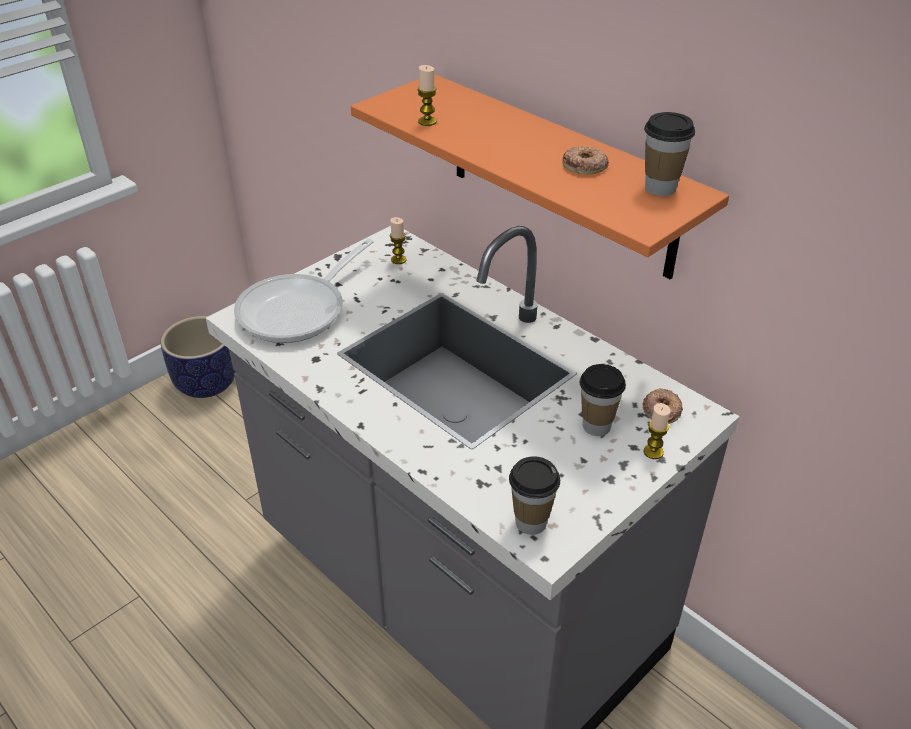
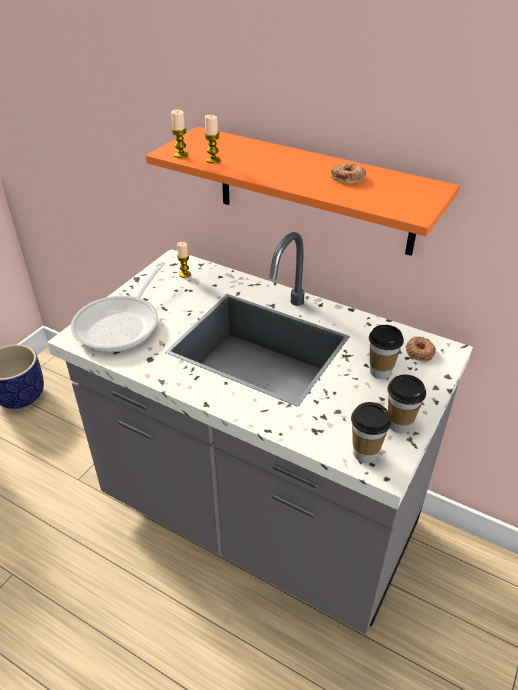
camera: 15 degrees left, 0 degrees up
(653, 452) = (427, 383): candle -> candle (181, 155)
(660, 188) = (410, 186): cup -> cup (399, 424)

